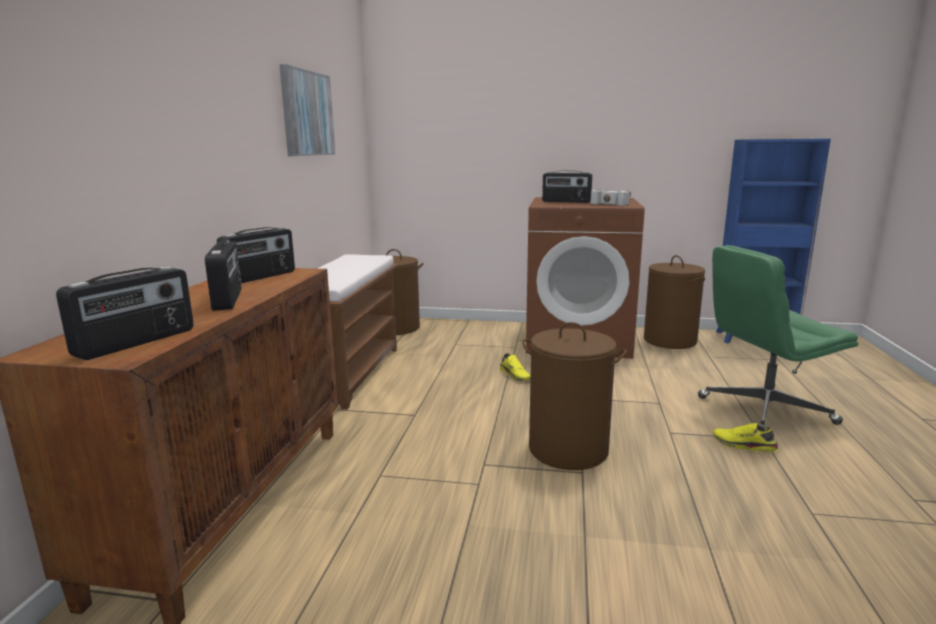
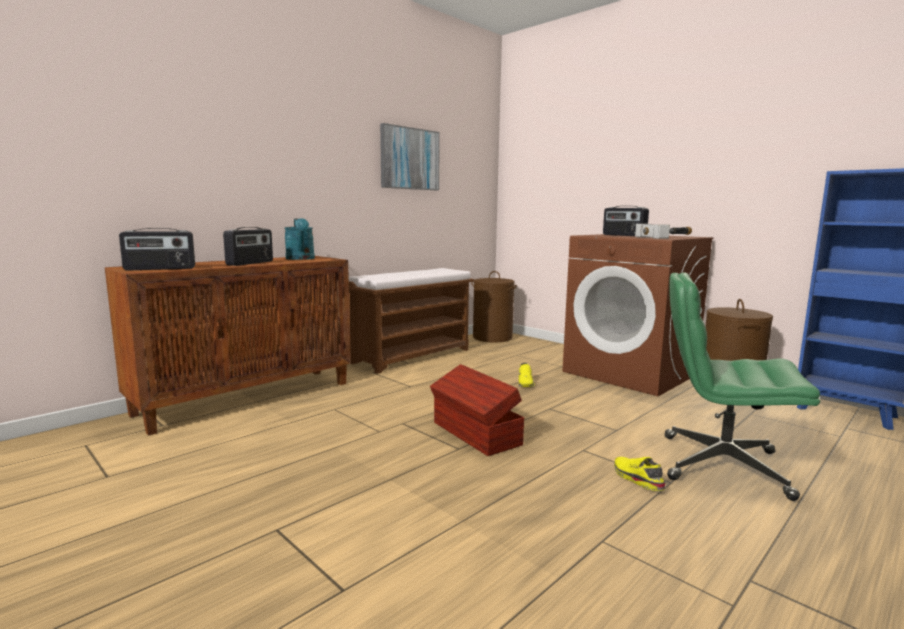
camera: 35 degrees right, 5 degrees down
(261, 277) = (301, 259): radio -> turquoise watering can
(569, 450) = (475, 434): brown laundry basket -> brown storage box

